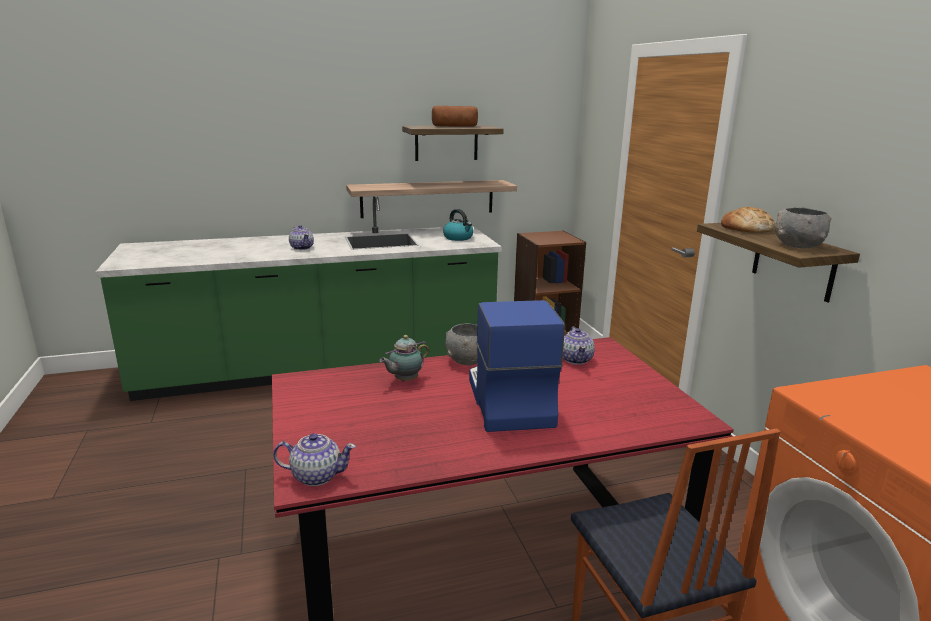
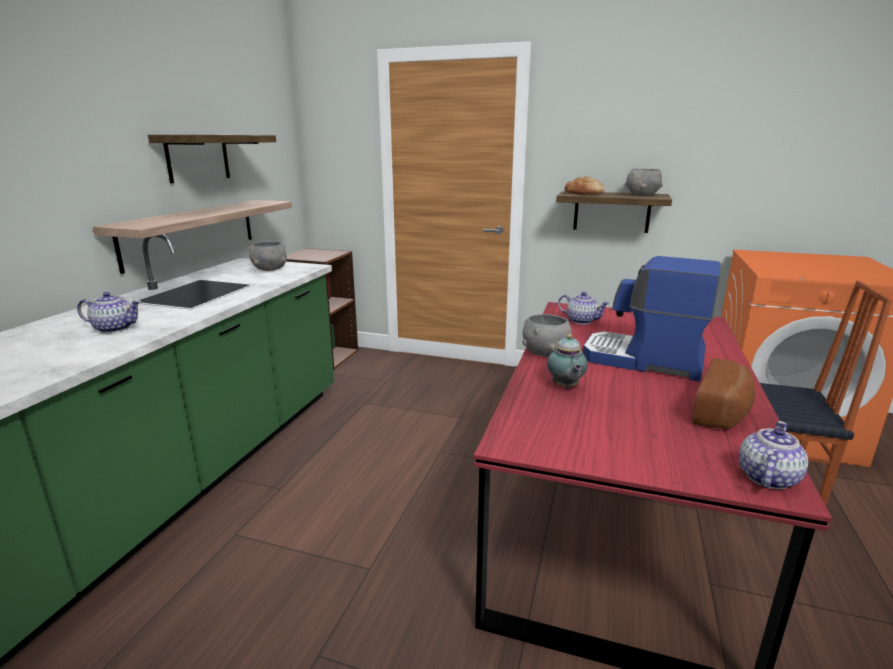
camera: 55 degrees left, 0 degrees up
(454, 126) = (218, 134): bread -> bread (724, 412)
(458, 238) = (269, 269): kettle -> grey bowl

